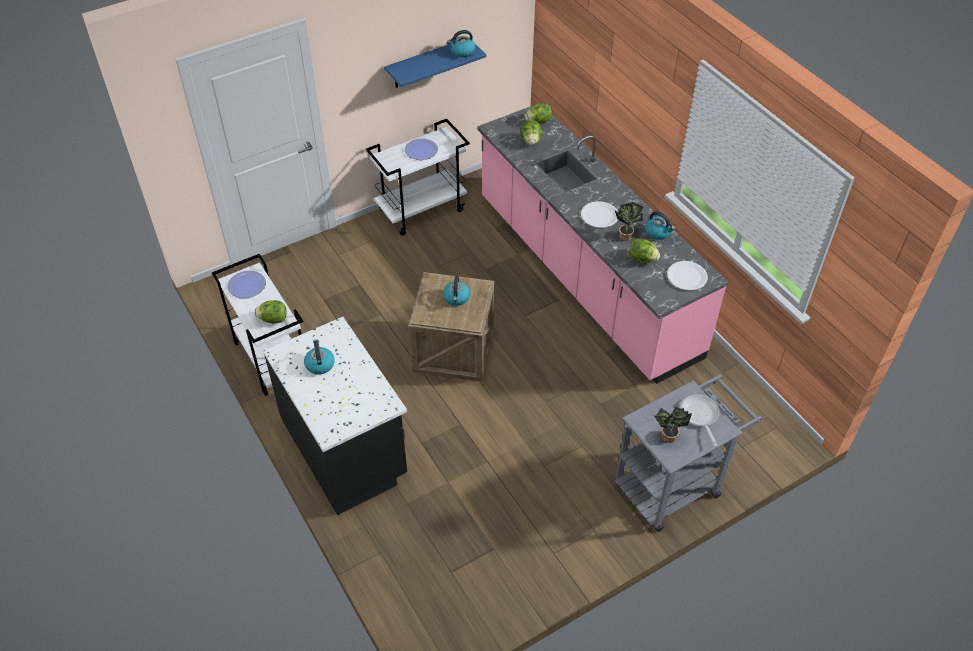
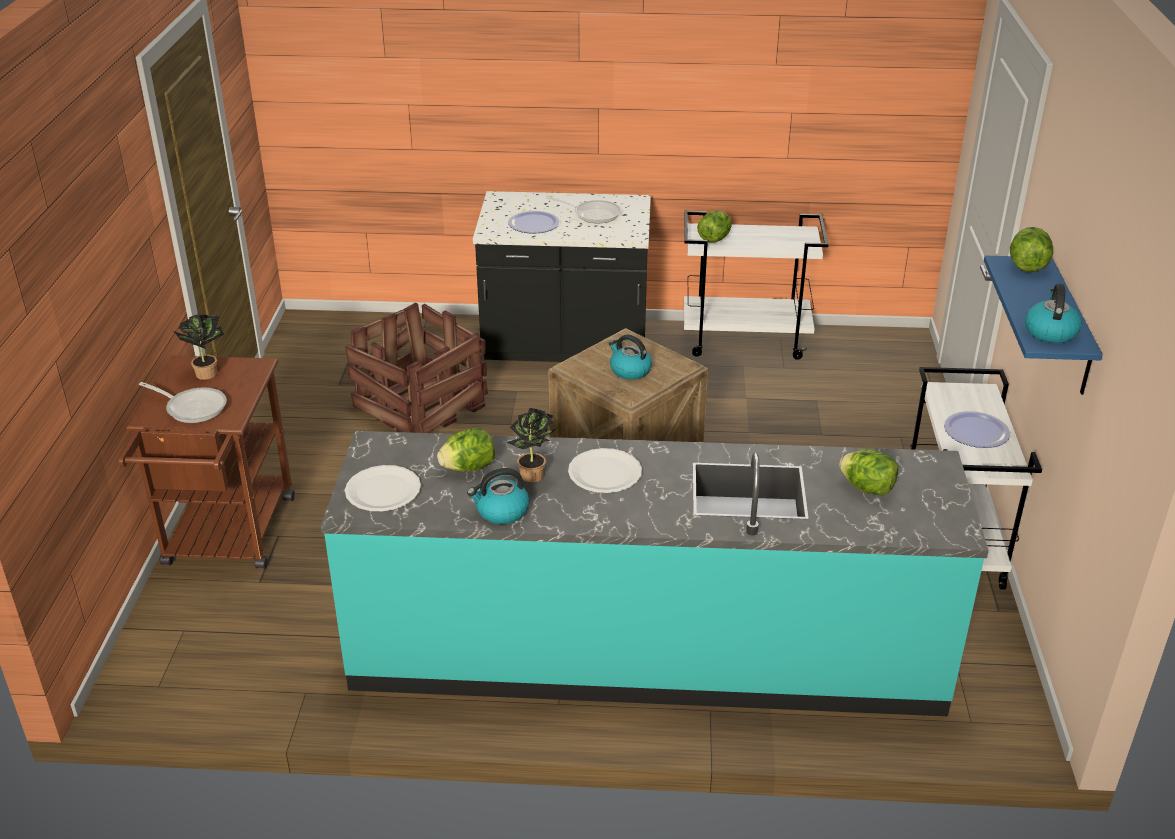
camera: 125 degrees right, 15 degrees down
(247, 285) = (788, 238): plate -> plate (534, 223)
(319, 364) = (593, 214): kettle -> frying pan
(477, 482) = (422, 405): none -> crate
(538, 122) = (921, 520): lettuce -> lettuce (1027, 266)
(584, 276) = (646, 650): pink counter -> turquoise counter
(674, 484) = (226, 539): grey cart -> brown cart

